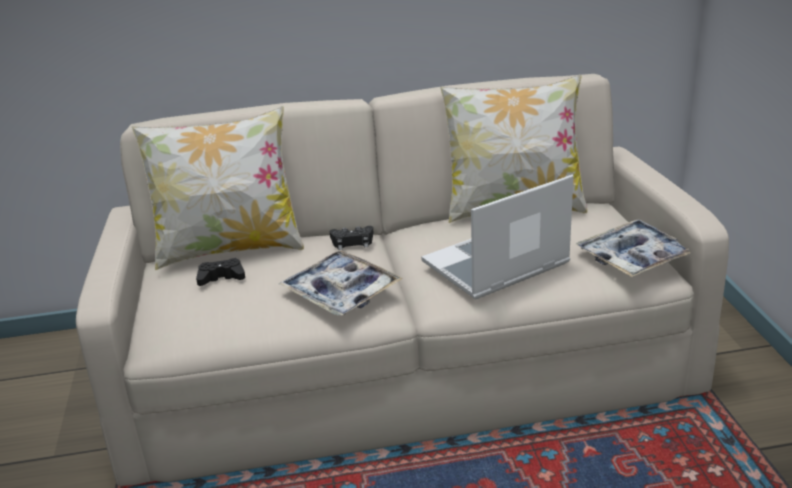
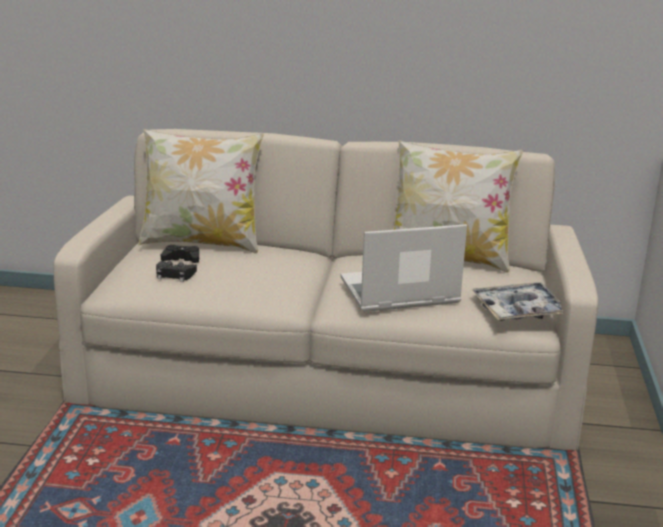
camera: 15 degrees right, 5 degrees down
(341, 292) = (264, 286): tray -> none
(352, 242) = (299, 256): black game controller -> black game controller (174, 275)

